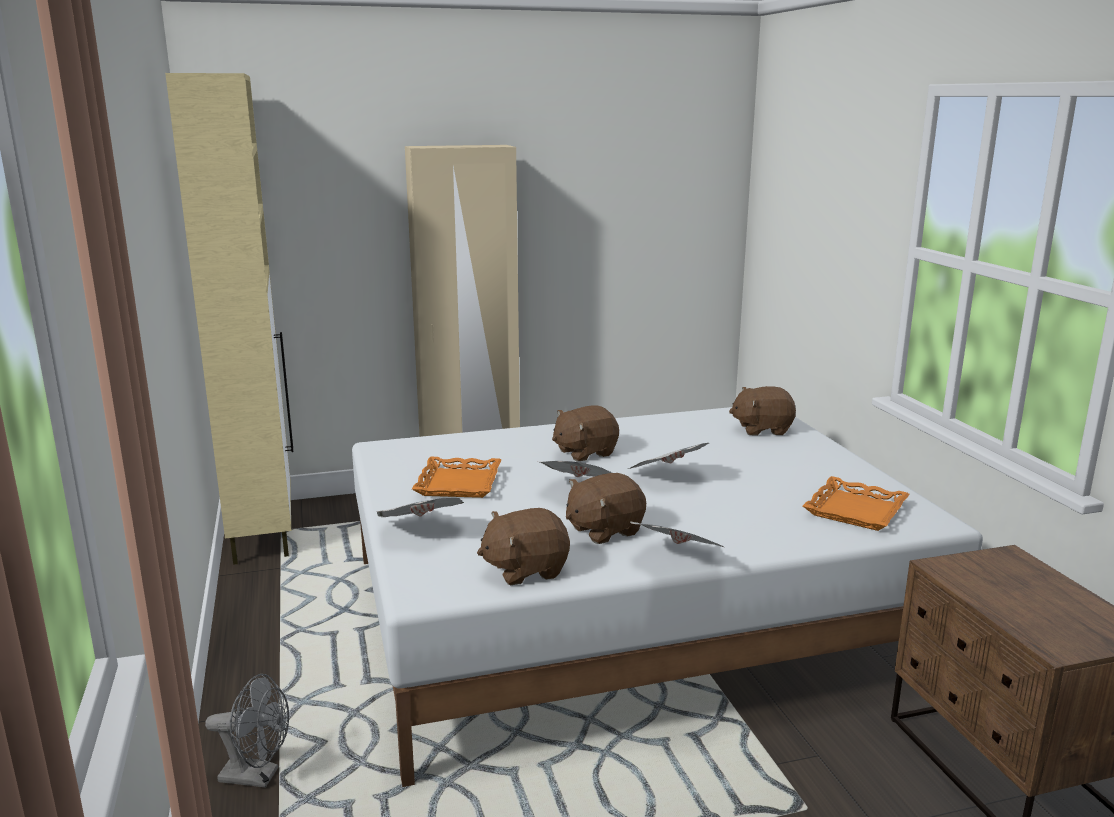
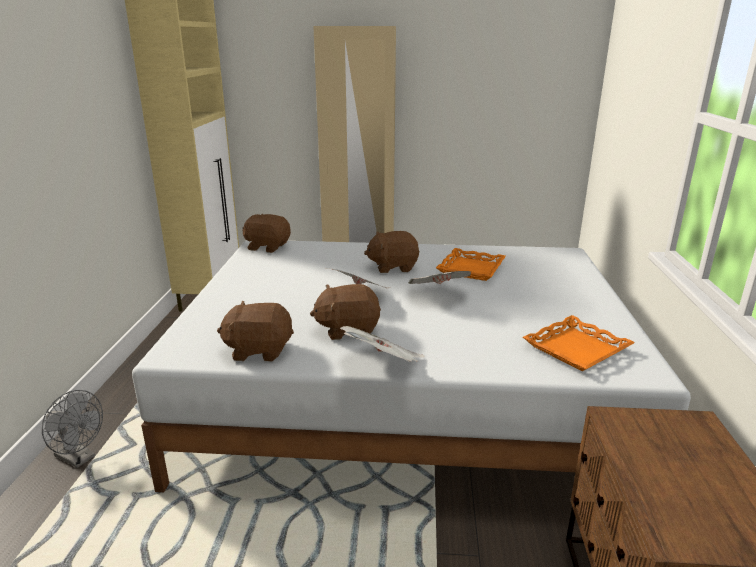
camera: 20 degrees right, 5 degrees up
(420, 530) = (220, 307): newspaper -> none
(457, 483) = (280, 277): orange tray -> orange tray (470, 269)
(762, 429) = (552, 267): brown plush toy -> brown plush toy (267, 247)

